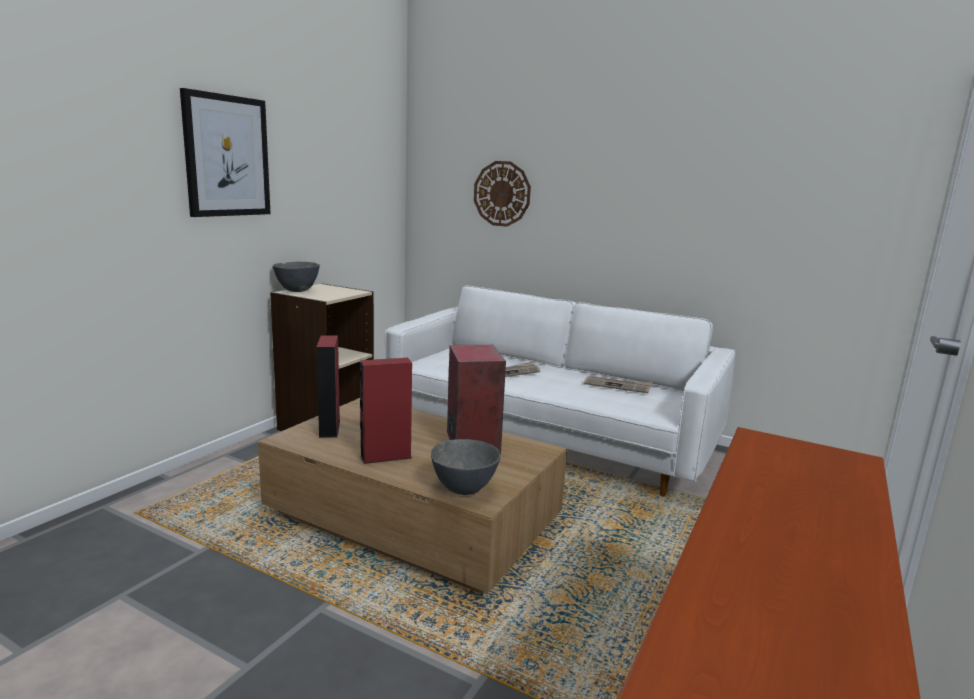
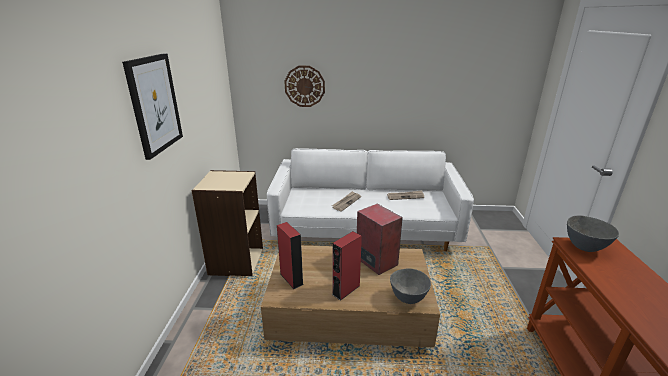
camera: 25 degrees left, 10 degrees up
(297, 291) = (207, 184): grey bowl -> grey bowl (584, 248)

